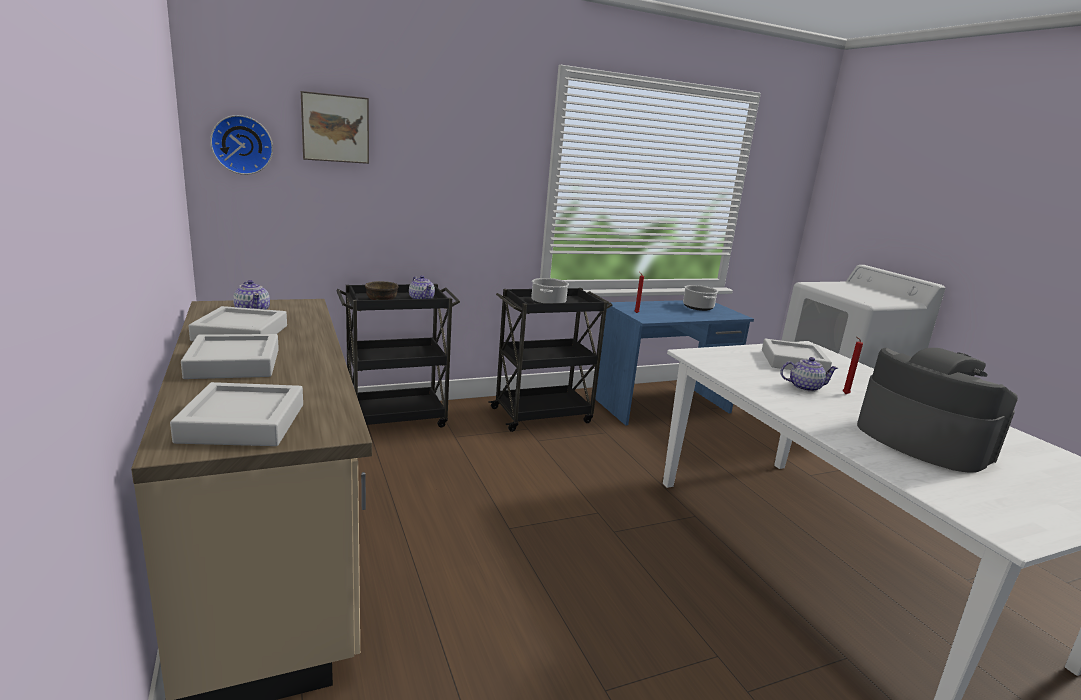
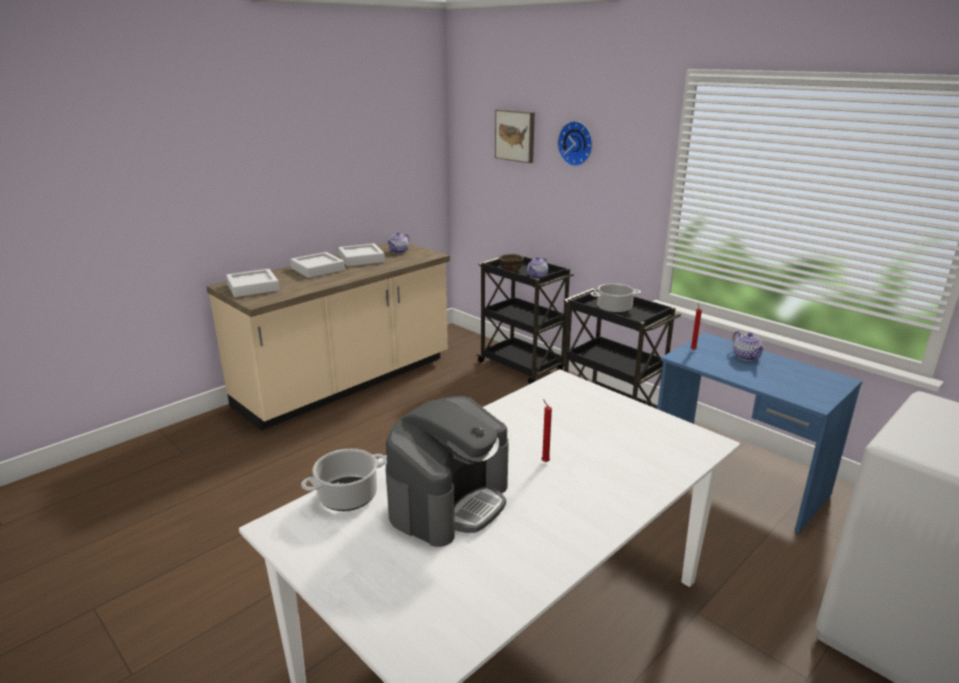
camera: 70 degrees right, 5 degrees up
(242, 145) = (471, 146): wall clock -> wall clock (577, 143)
(698, 307) = (798, 377): cooking pot -> cooking pot (347, 496)
(793, 362) = (620, 432): grey tray -> none
(804, 387) = (537, 438): teapot -> teapot (746, 356)

